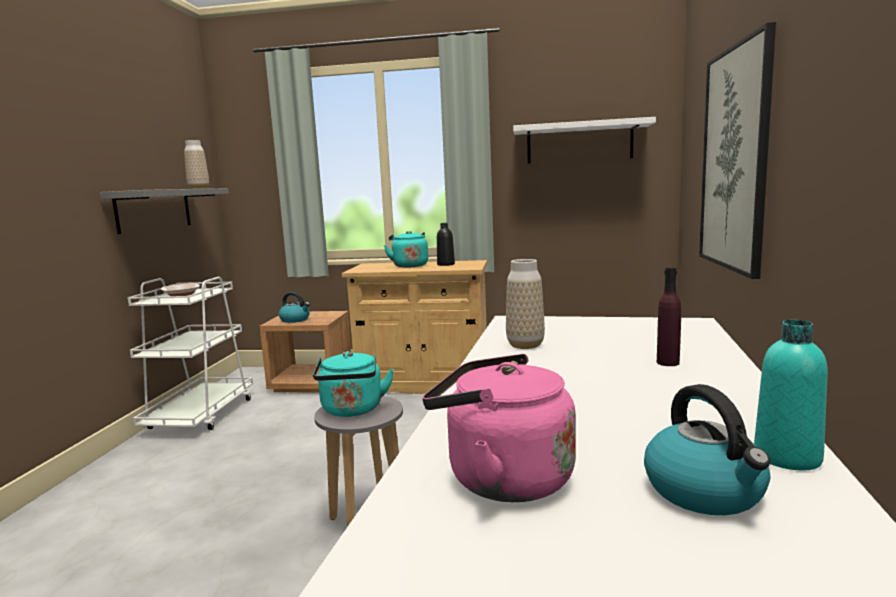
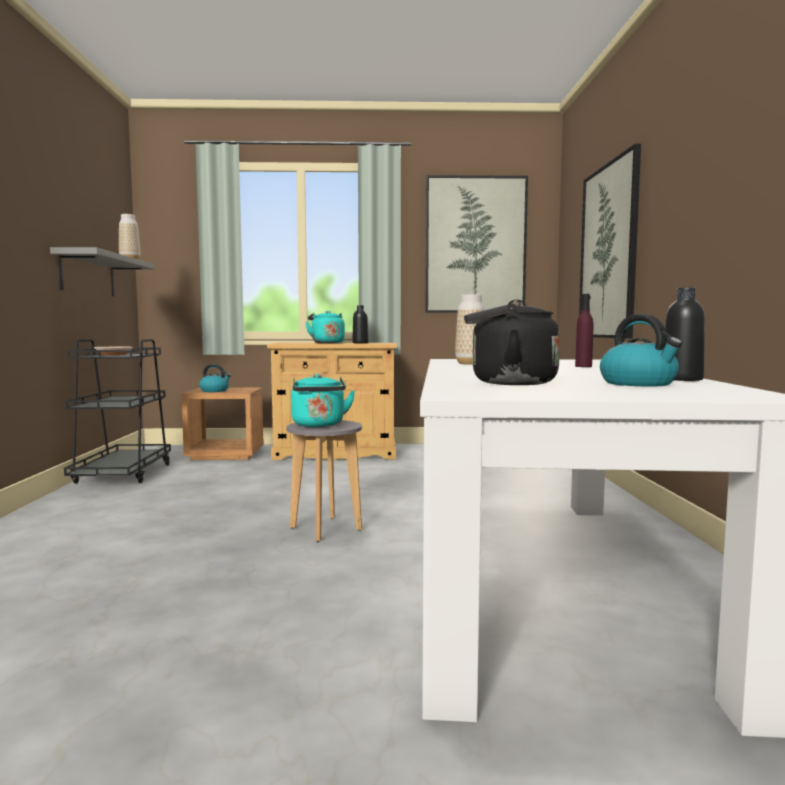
camera: 10 degrees left, 5 degrees down
(200, 414) = (123, 474): white cart -> black cart
(502, 478) = (507, 383): pink kettle -> black kettle
(579, 143) = (475, 245): white shelf -> picture
(787, 457) = (681, 379): turquoise bottle -> black bottle

